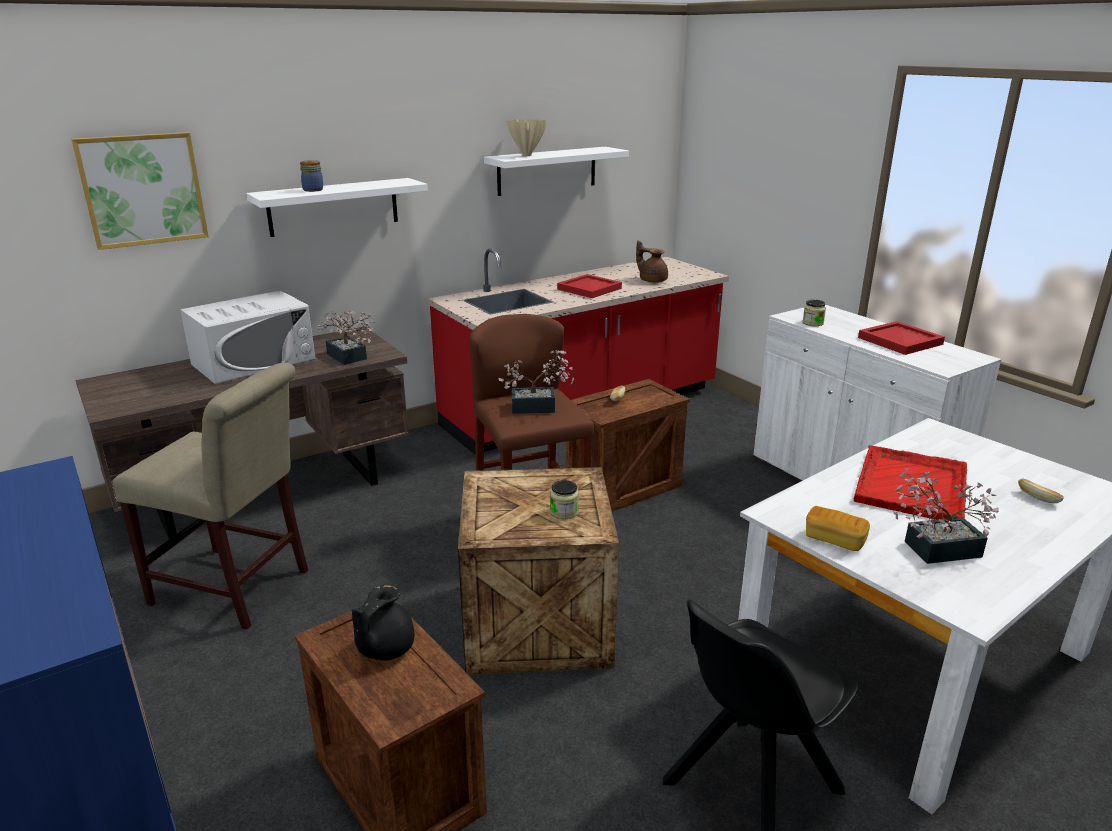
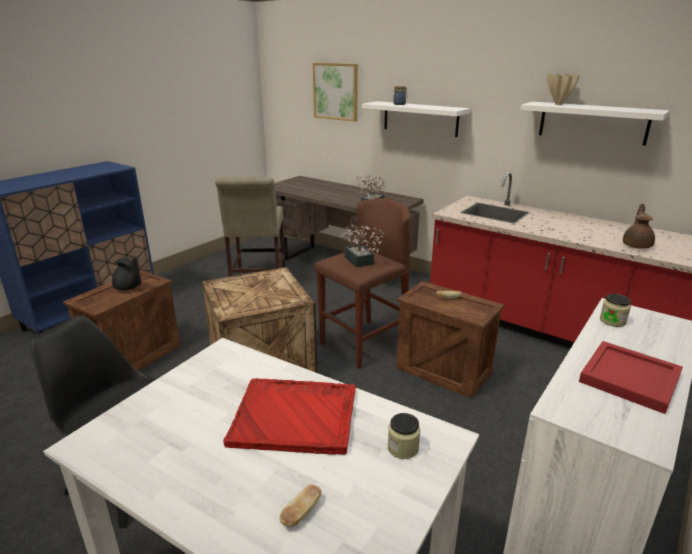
camera: 70 degrees right, 0 degrees up
(254, 361) = (346, 192): white microwave -> none
(383, 649) = (128, 288): black teapot -> black teapot turned 150 degrees counterclockwise
(564, 512) = (249, 300): jar -> jar (403, 448)
(588, 289) = (566, 228): red tray -> none
(834, 540) = (187, 377): bread -> none
(934, 549) = (177, 428): potted plant -> none

